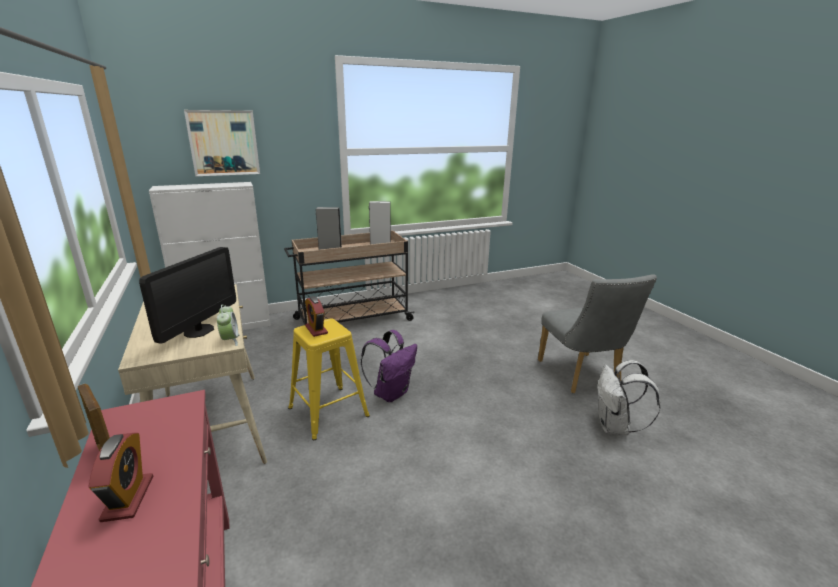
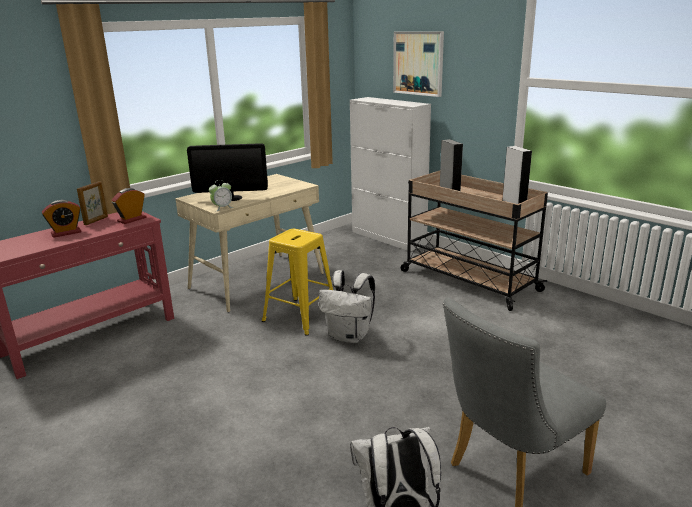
camera: 70 degrees right, 0 degrees up
(316, 329) = (294, 234): alarm clock -> alarm clock (132, 219)
(391, 393) = (349, 336): purple backpack -> white backpack

